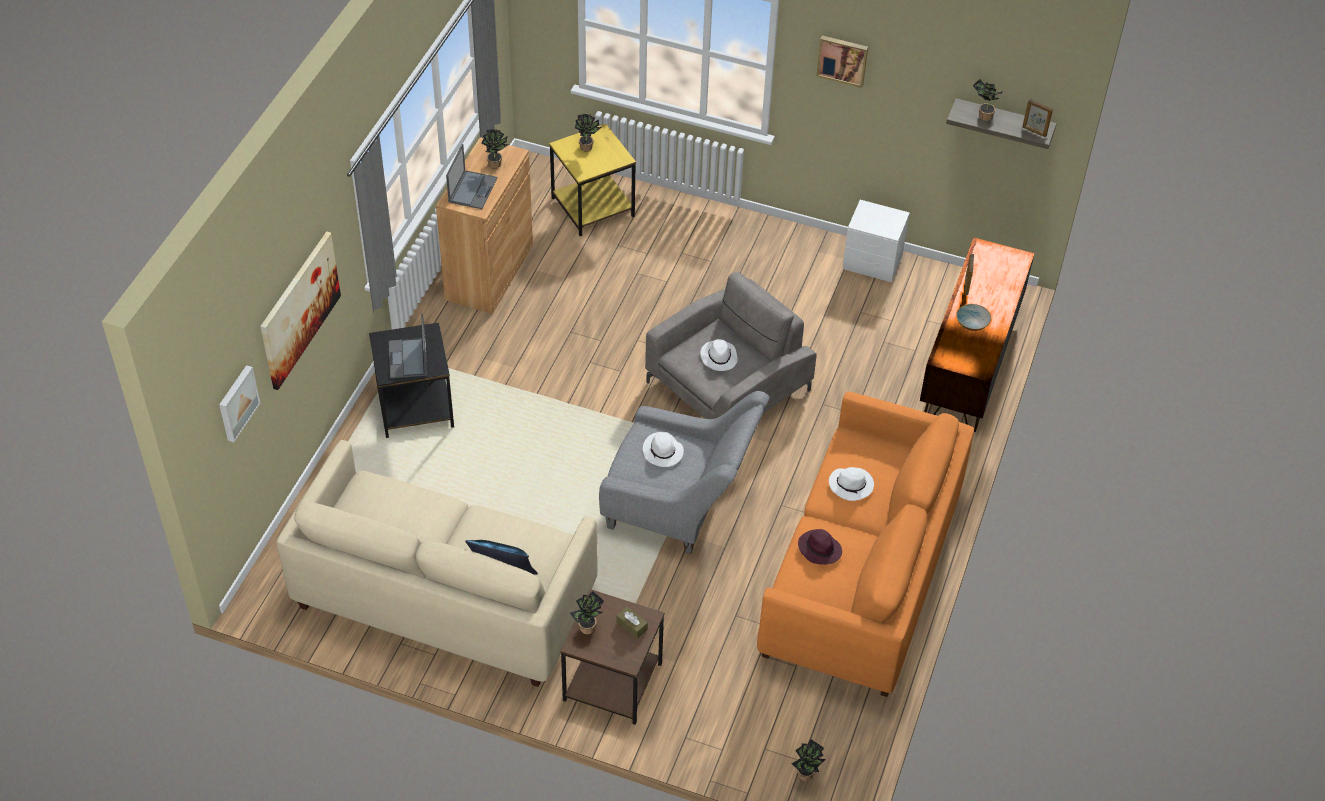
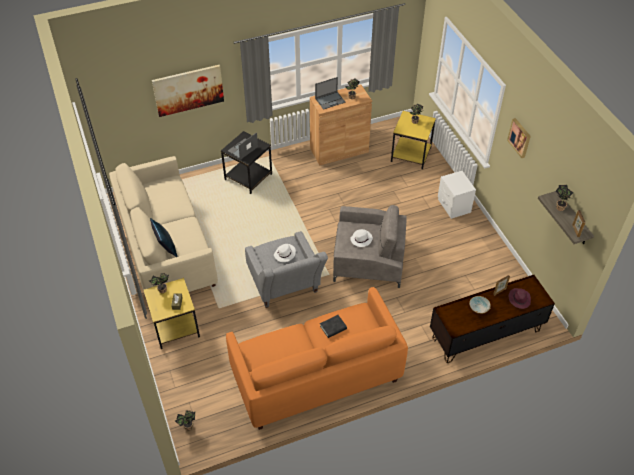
camera: 50 degrees right, 0 degrees up
(237, 402) = (126, 105): picture -> none
(611, 682) = (174, 327): brown side table -> yellow side table
(819, 549) = (284, 340): purple hat -> purple hat (519, 299)
(851, 485) = (333, 327): white hat -> black book
(872, 262) = (499, 260): white nightstand -> white nightstand (454, 206)

